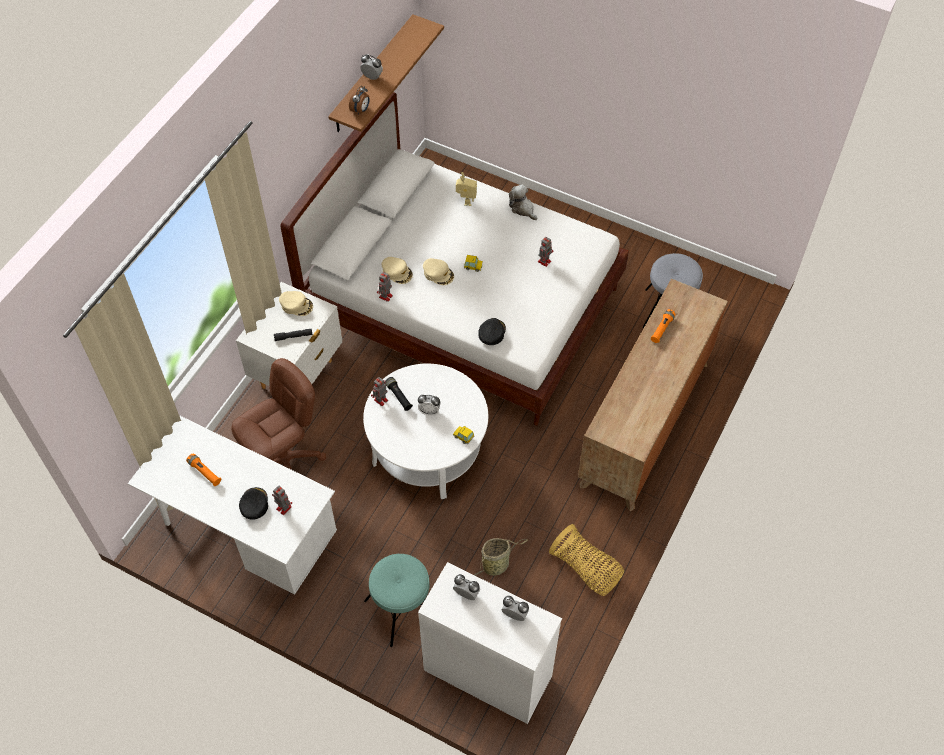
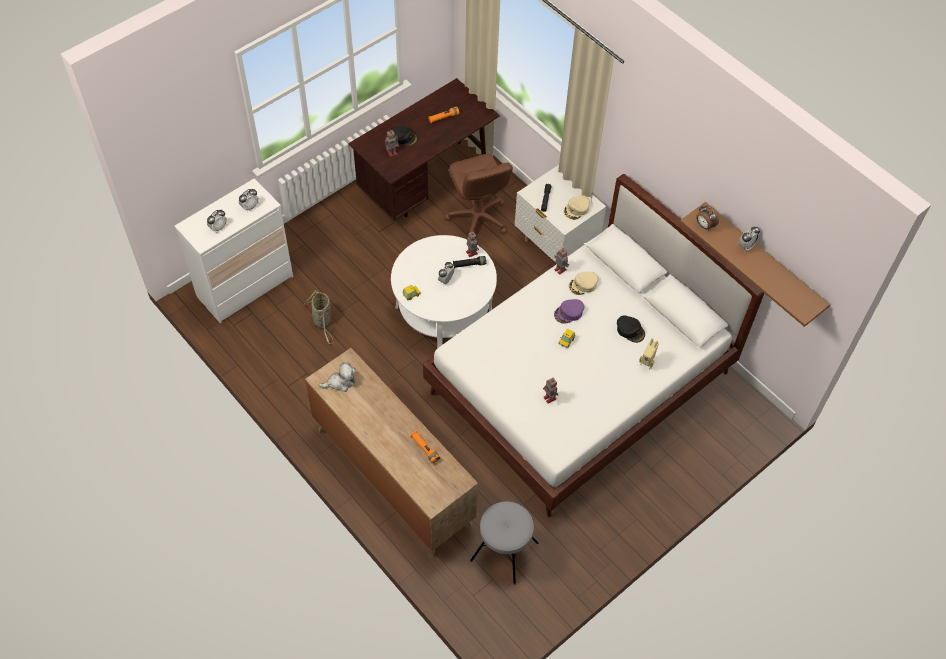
camera: 110 degrees right, 0 degrees up
(247, 536) = (425, 182): white desk -> brown desk
(402, 610) = (320, 253): turquoise stool -> none
(438, 273) = (569, 313): beige cap -> purple cap
(491, 333) = (487, 328): black cap -> black cap (630, 330)
(522, 208) = (621, 404): plush toy -> plush toy (340, 382)
(586, 569) = (286, 377): basket -> none

